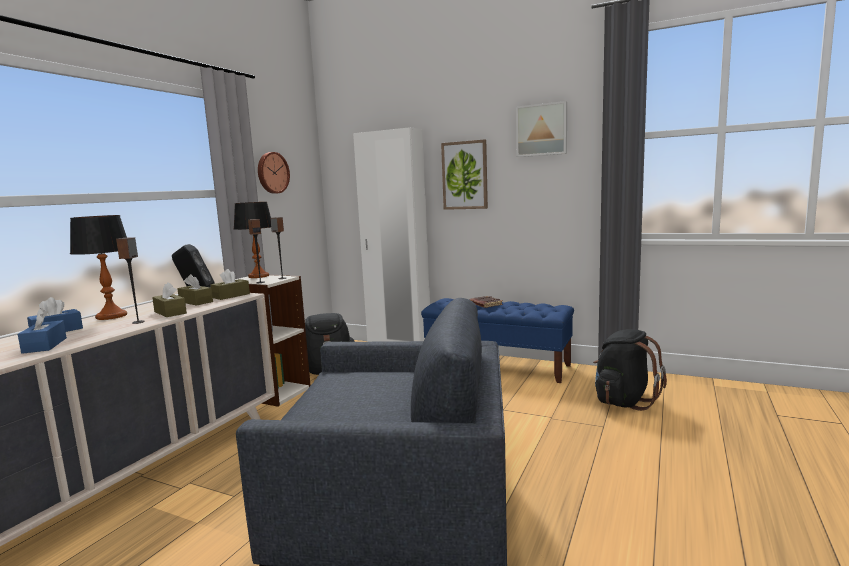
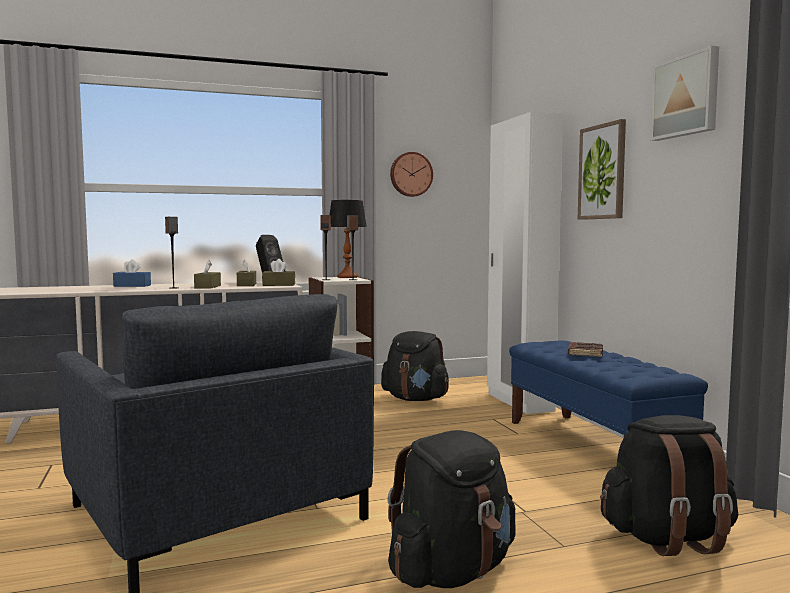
camera: 45 degrees right, 5 degrees down
(45, 345) = (99, 289): blue tissue box -> none
(111, 316) = (180, 284): table lamp -> none
(598, 467) = (452, 572): none -> black backpack

